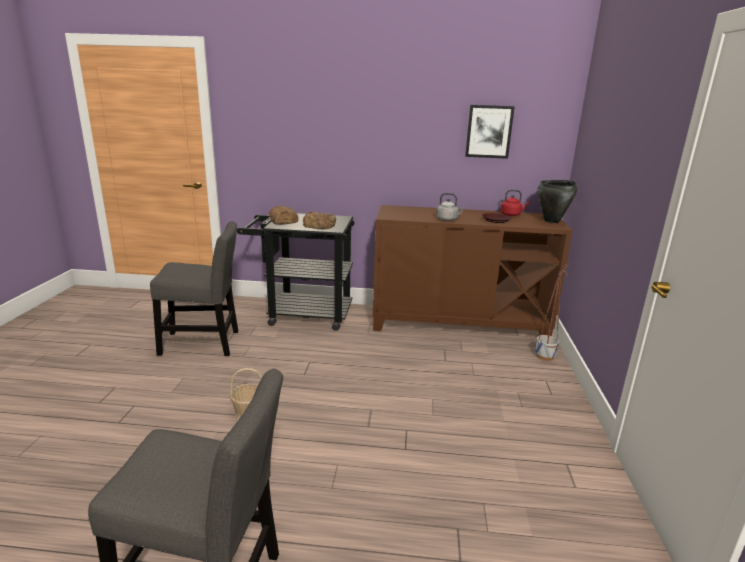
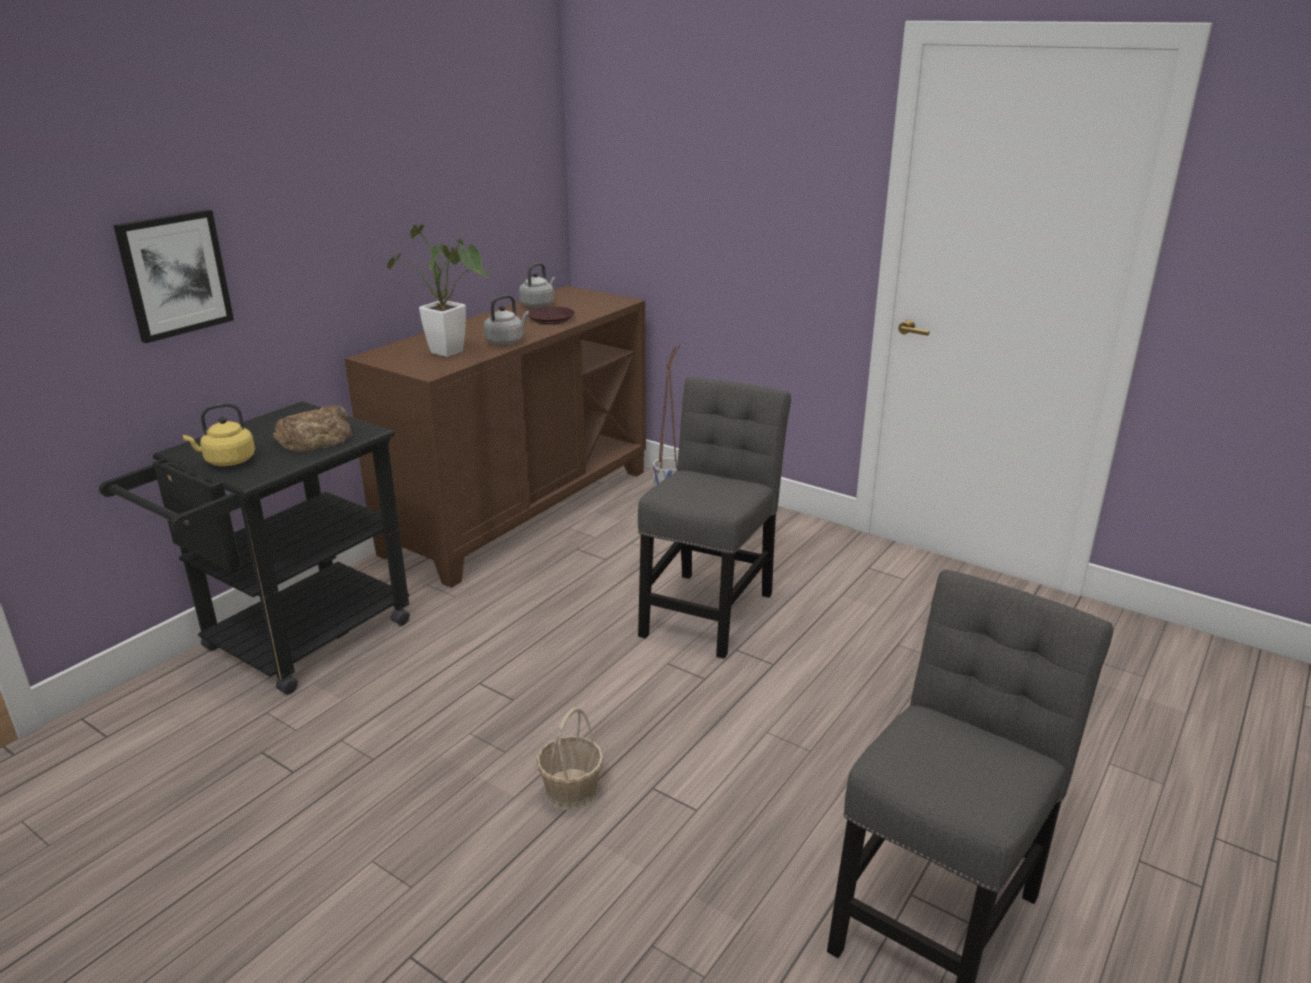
camera: 60 degrees left, 5 degrees up
(204, 343) = (254, 803): grey chair -> grey chair (709, 609)
(283, 220) = (227, 461): bread -> yellow kettle
(415, 215) = (452, 354): none -> potted plant
(489, 131) = (471, 175): picture -> picture (174, 274)
(511, 215) = (538, 305): red kettle -> grey kettle
(552, 221) = (597, 296): black cooking pot -> none

